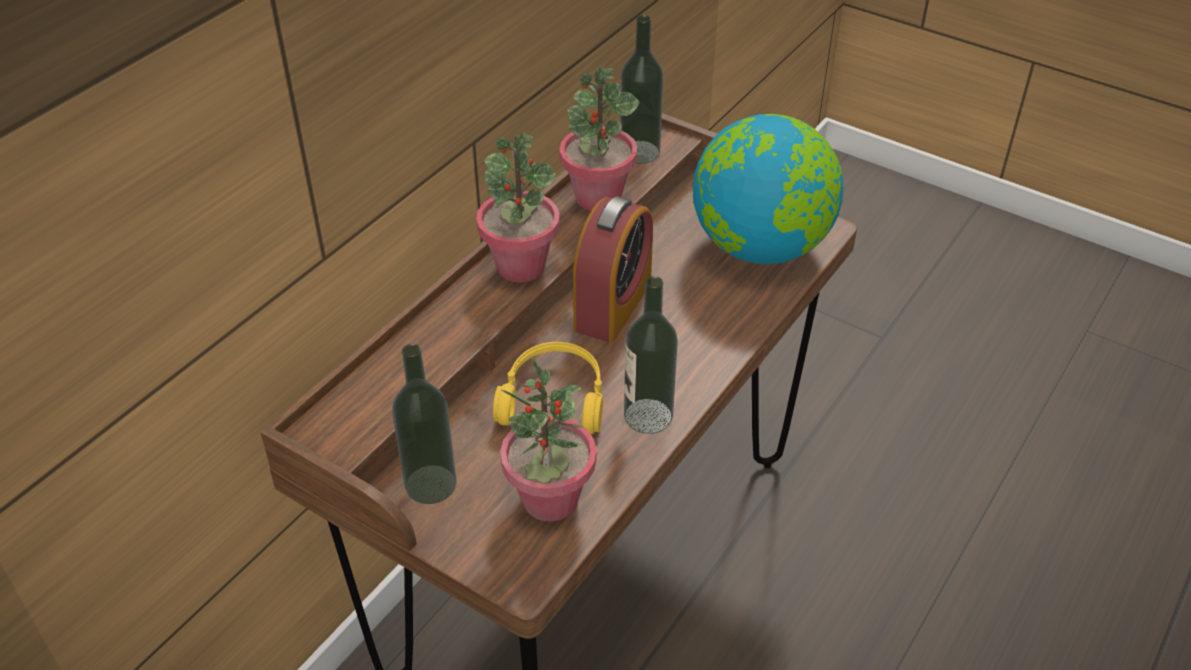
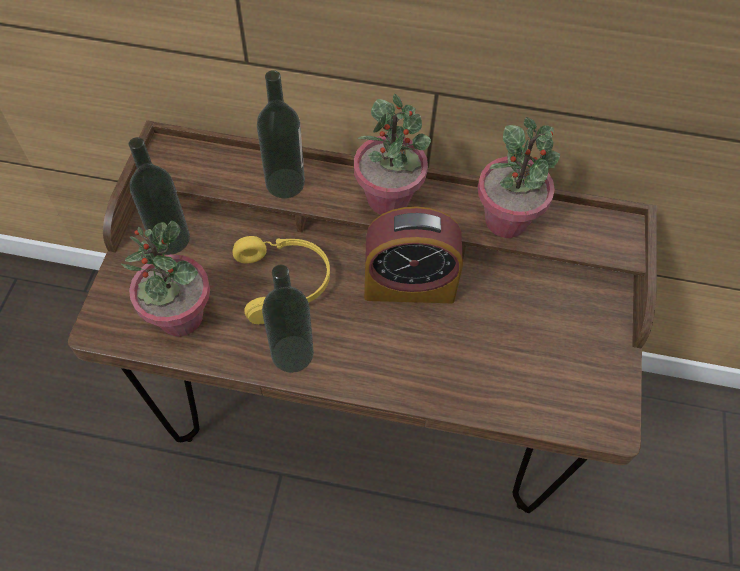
camera: 65 degrees right, 15 degrees up
(639, 152) = (590, 229): bottle -> bottle (285, 183)
(761, 247) = (549, 376): globe -> none

